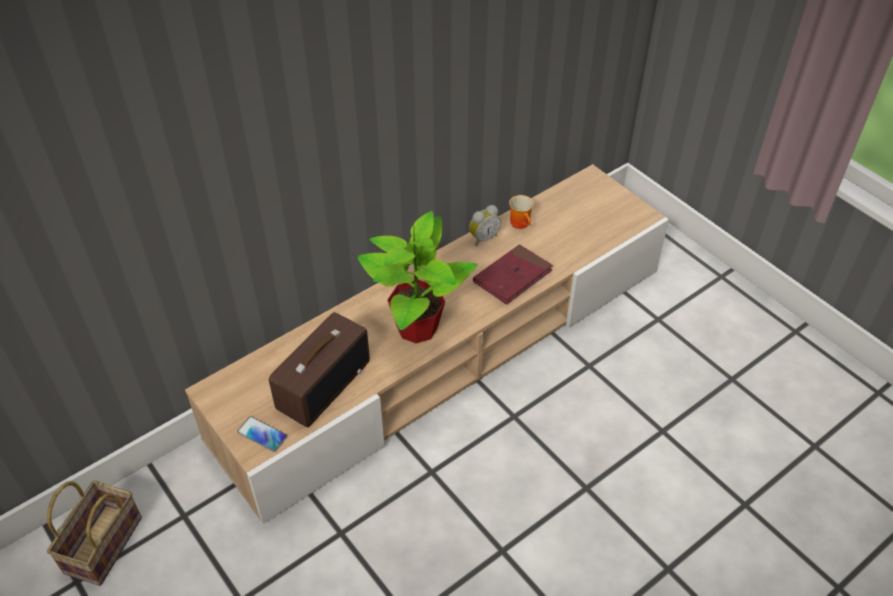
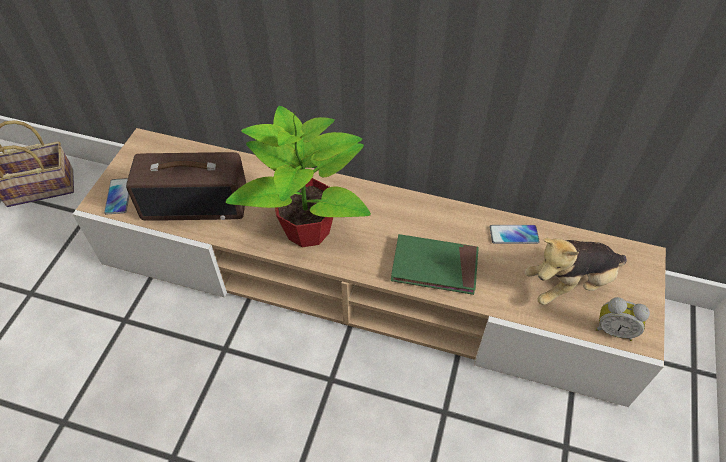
camera: 55 degrees right, 5 degrees up
(483, 238) = (463, 215): alarm clock -> alarm clock (614, 329)
(512, 277) = (434, 266): red book -> green book
(522, 223) = (514, 235): mug -> phone
(582, 221) = (569, 284): none -> plush toy

